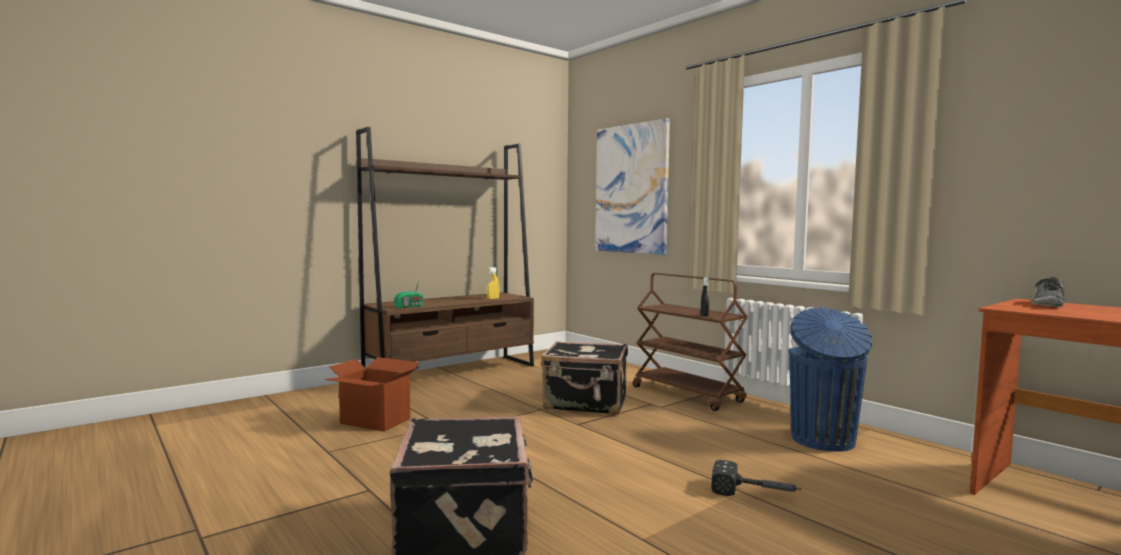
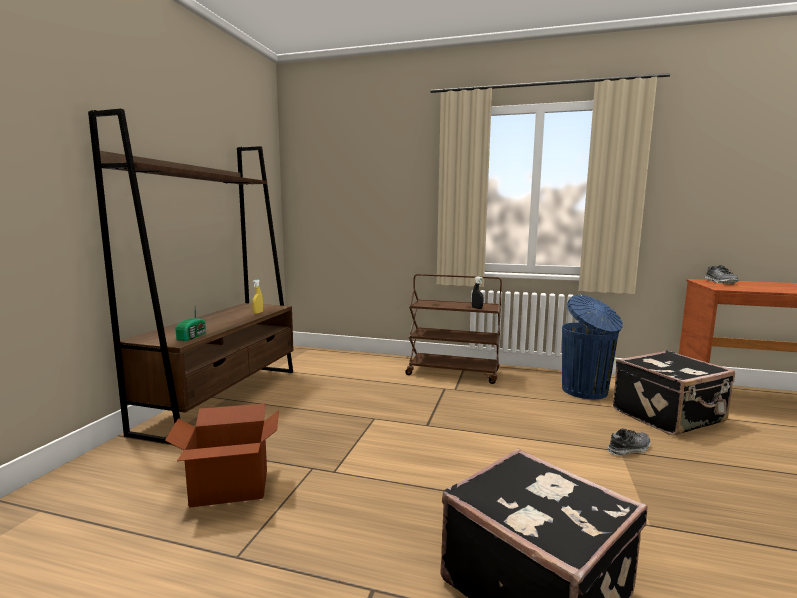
camera: 35 degrees left, 5 degrees up
(586, 403) = (399, 401): black suitcase -> black suitcase (669, 416)
(631, 189) = (363, 197): picture -> none
(755, 493) = (628, 449): hammer -> shoe

